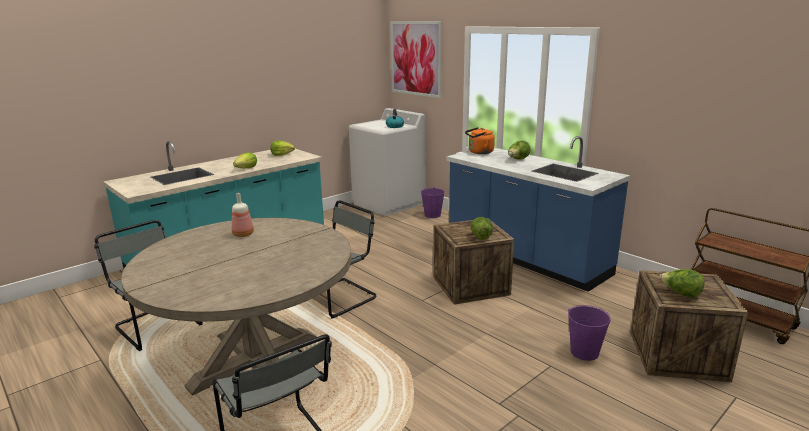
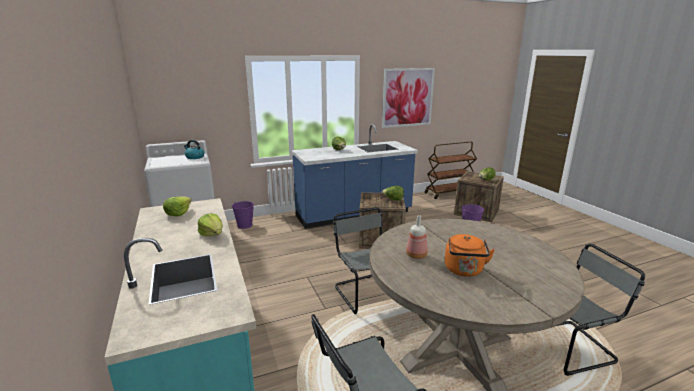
camera: 70 degrees left, 0 degrees up
(415, 58) = (182, 88): picture -> picture (408, 97)
(479, 152) = (307, 154): orange kettle -> orange kettle (464, 271)

